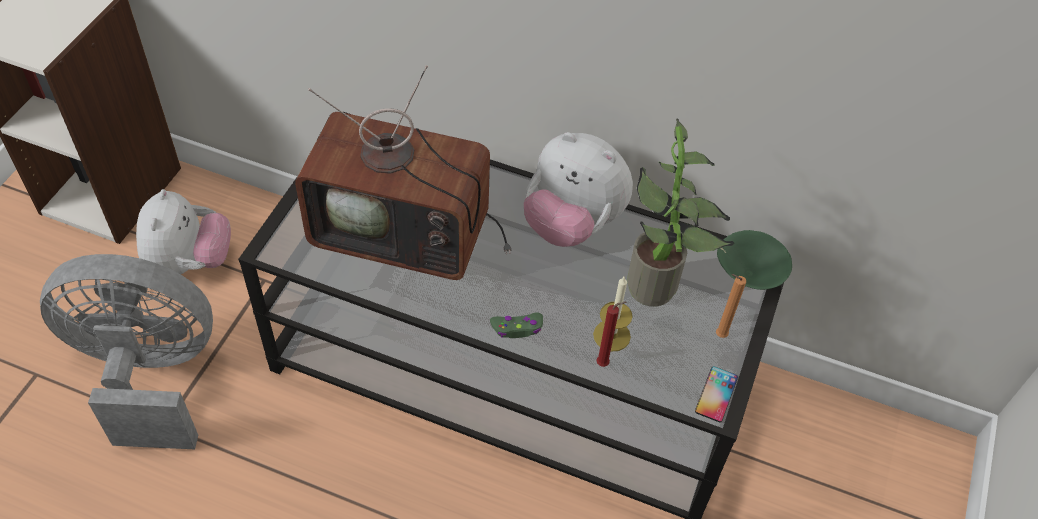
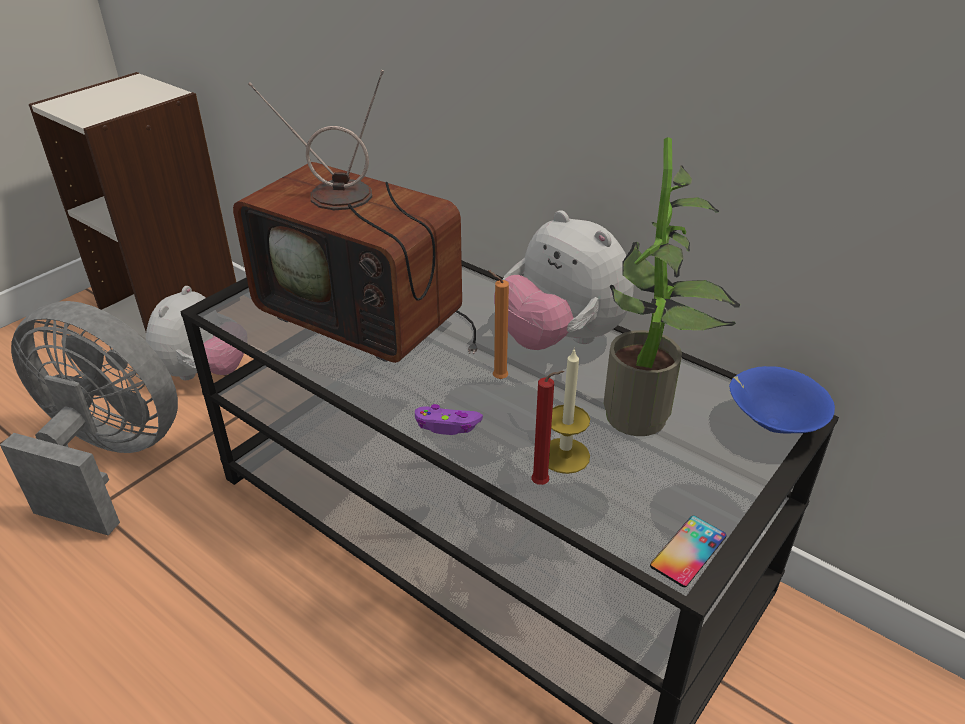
camera: 20 degrees right, 15 degrees down
(517, 328) = (447, 425): green game controller -> purple game controller
(719, 335) = (712, 483): orange candle -> orange candle (497, 378)
(747, 274) = (771, 424): green bowl -> blue bowl

